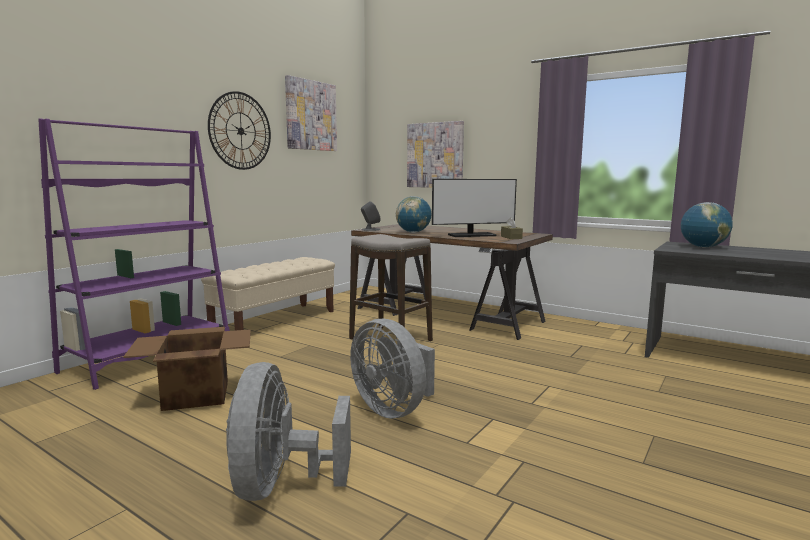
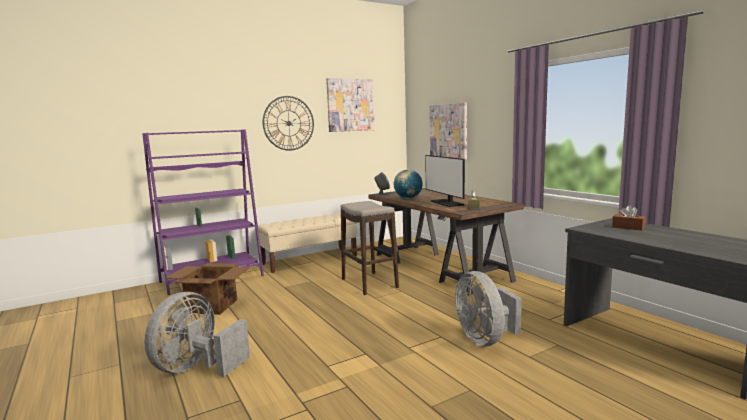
camera: 25 degrees right, 0 degrees up
(393, 409) = (309, 334): grey fan -> grey fan (485, 339)
(472, 235) = (447, 203): monitor -> monitor turned 60 degrees clockwise
(703, 247) = (628, 227): globe -> brown tissue box

